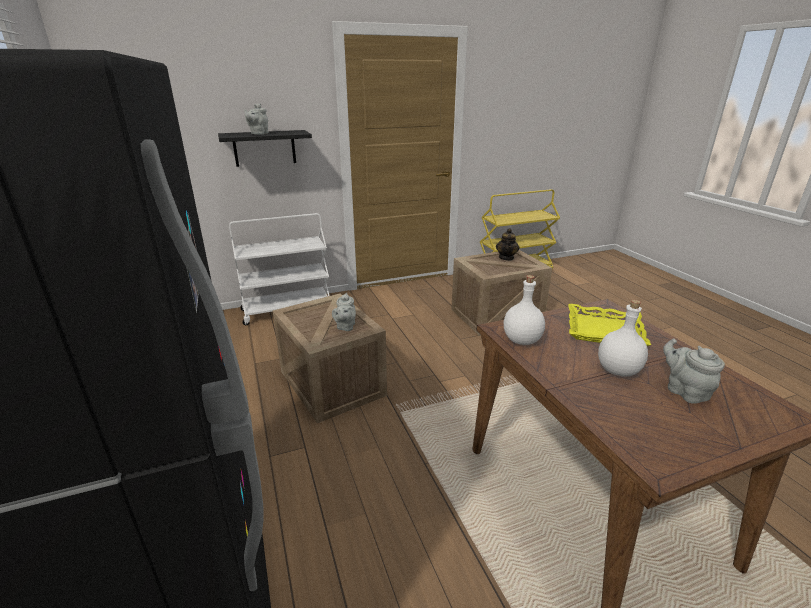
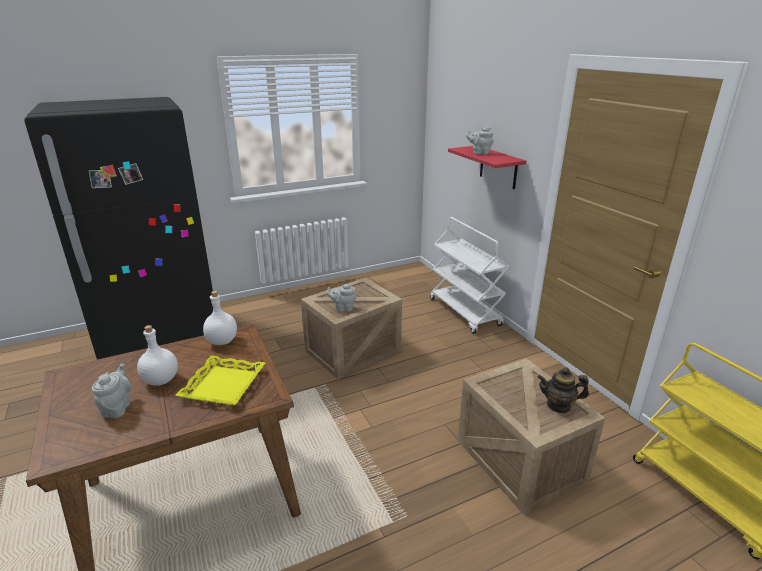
camera: 85 degrees right, 0 degrees up
(264, 148) = (498, 167): black shelf -> red shelf
(684, 391) = (117, 407): grey teapot -> grey teapot turned 60 degrees counterclockwise

